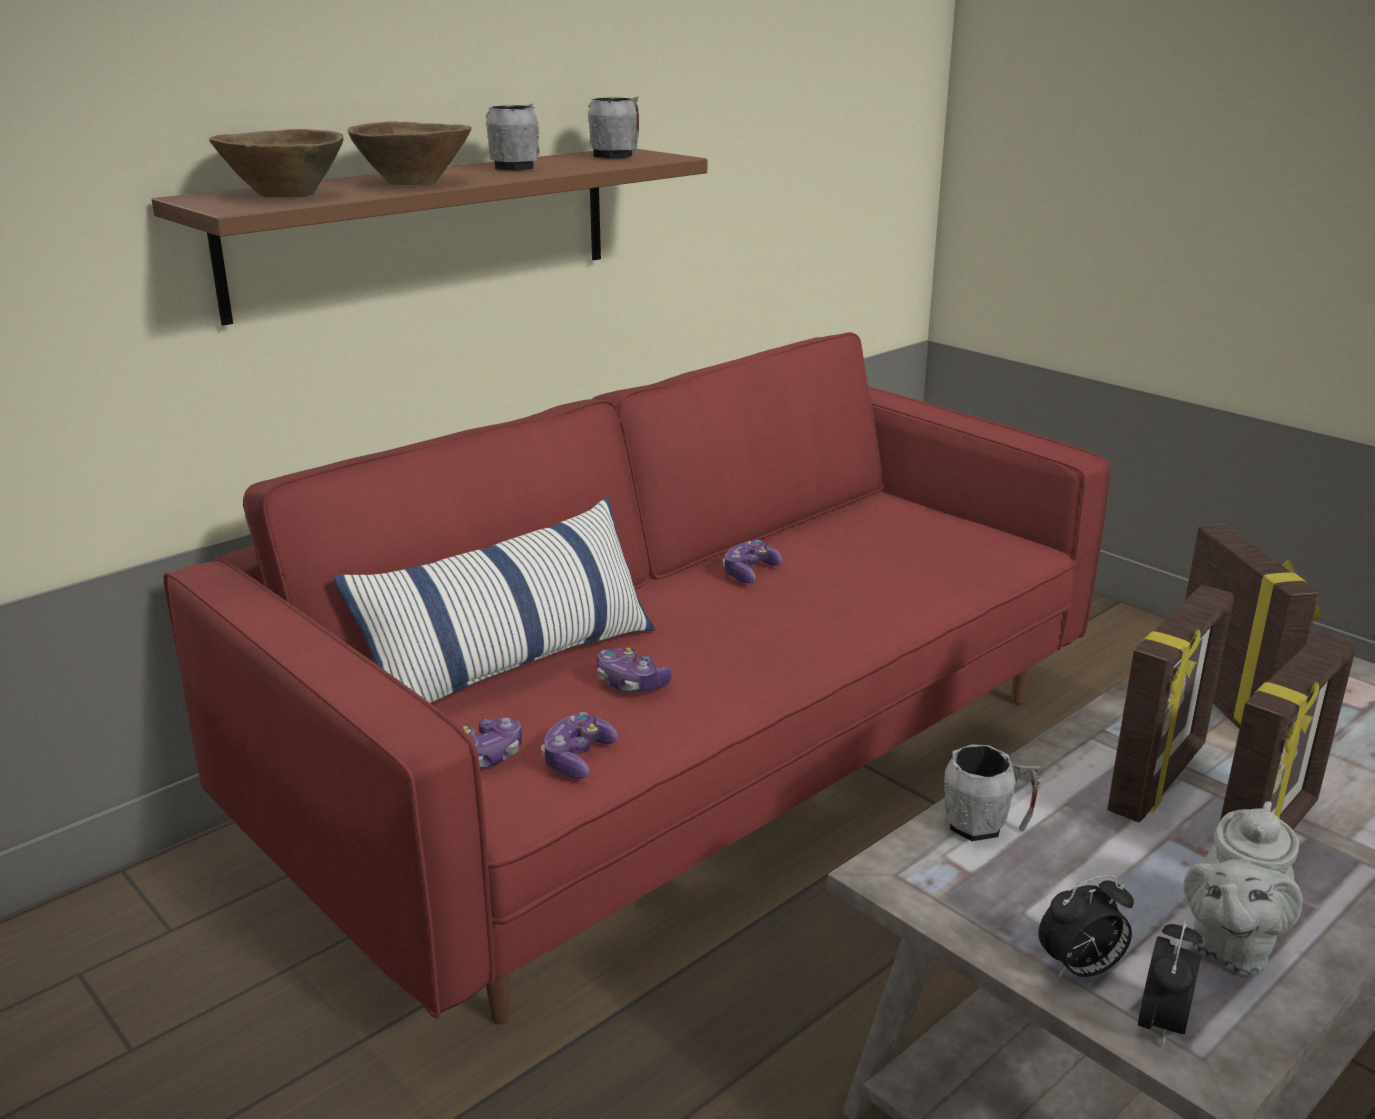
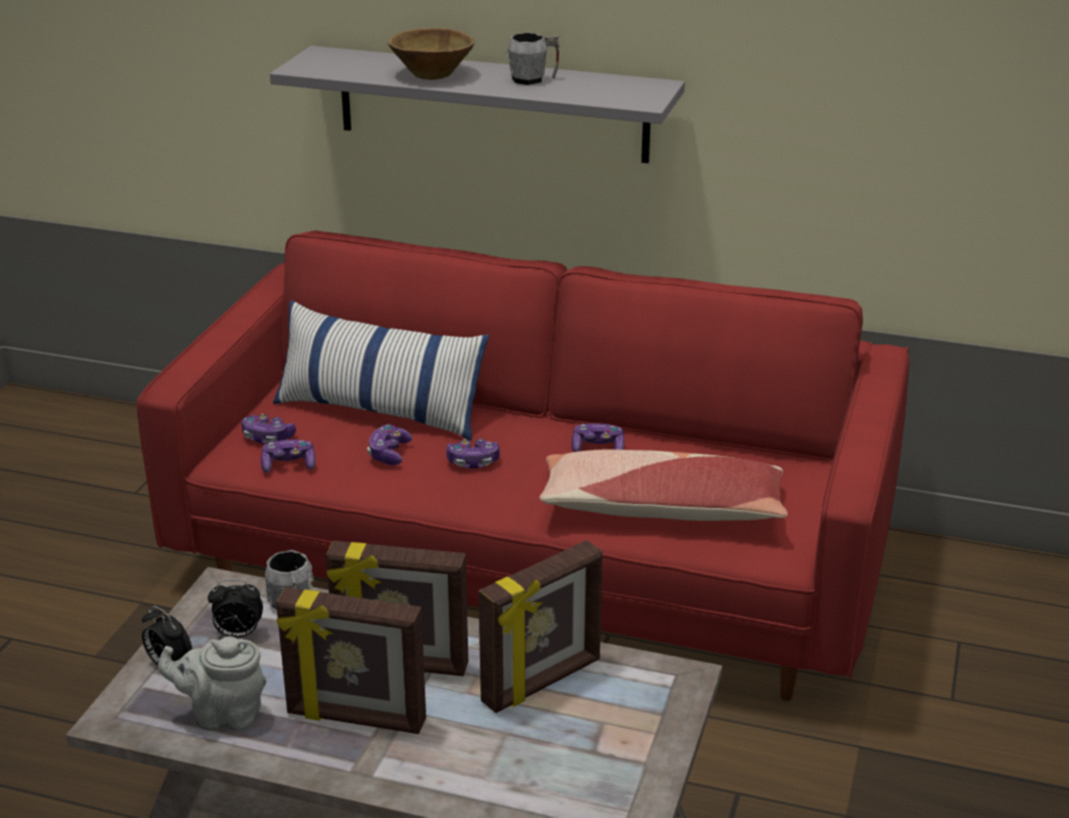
camera: 60 degrees right, 5 degrees up
(283, 194) = (351, 64): brown bowl -> none
(425, 229) = (492, 104): brown shelf -> grey shelf
(618, 155) = (630, 89): grey mug -> none
(707, 639) = (473, 462): none -> game controller
(899, 576) = (661, 509): none -> pillow
(1162, 1025) = (135, 699): alarm clock -> alarm clock (238, 635)

